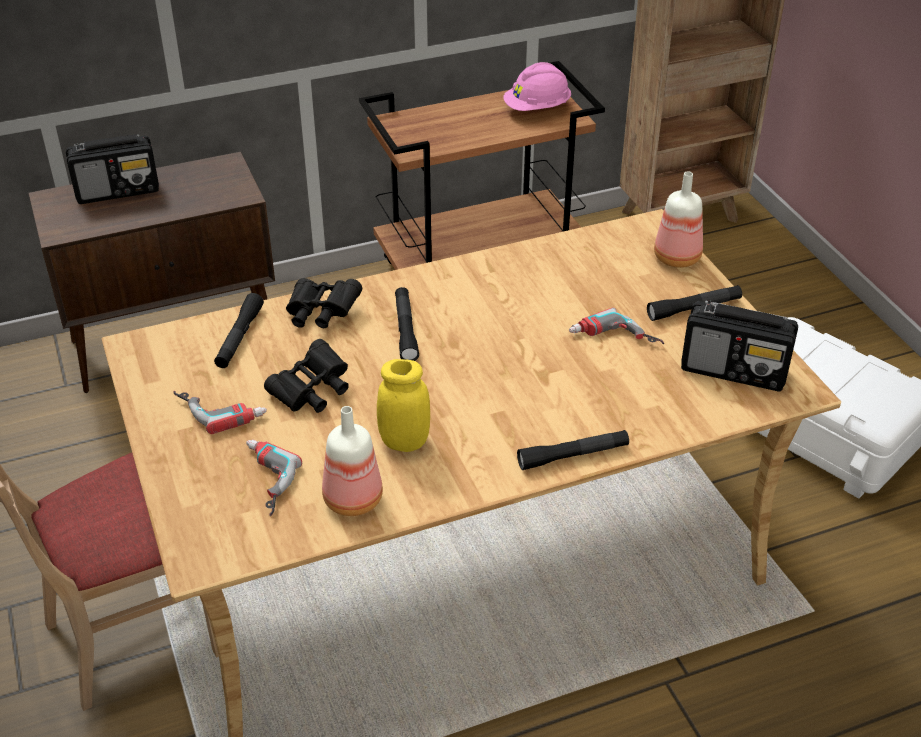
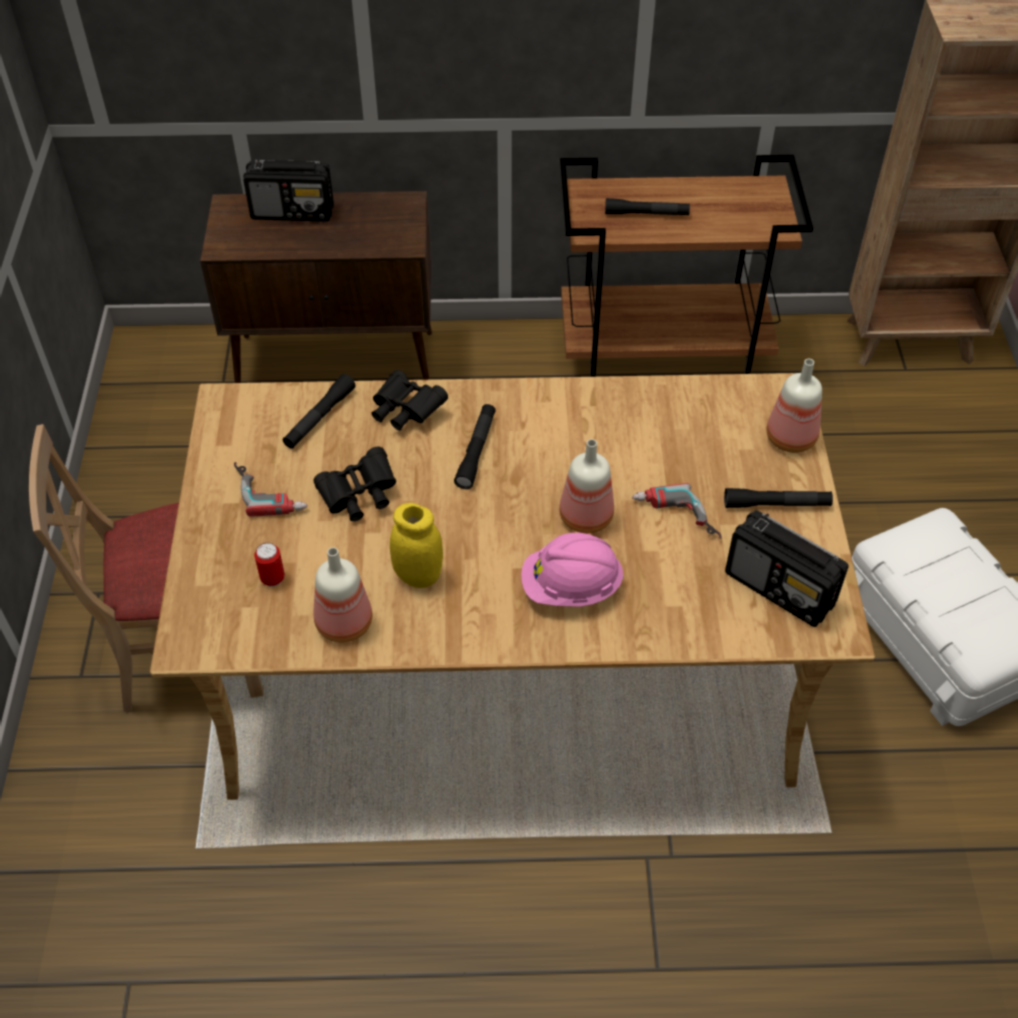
camera: 20 degrees right, 10 degrees up
(261, 481) = (273, 579): power drill -> can
(533, 357) = (584, 516): none -> bottle
(537, 109) = (747, 208): pink hard hat -> pink hard hat (571, 588)
(573, 456) = (569, 638): black flashlight -> black flashlight (646, 214)

